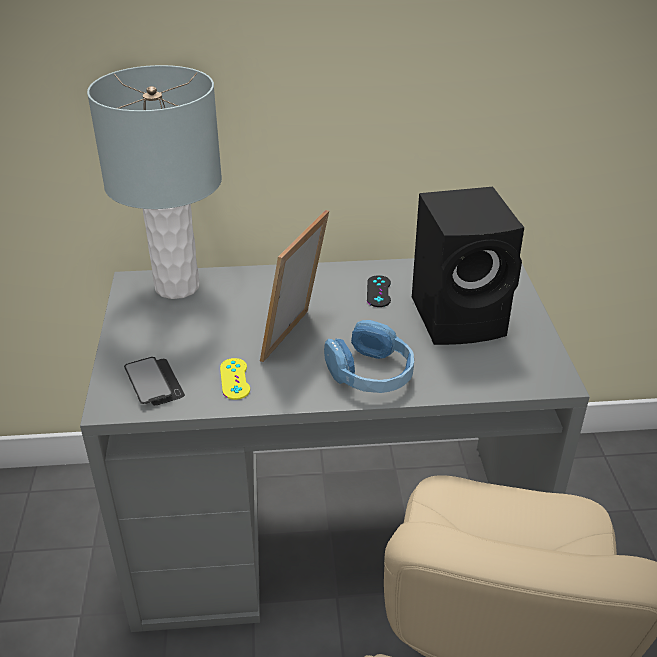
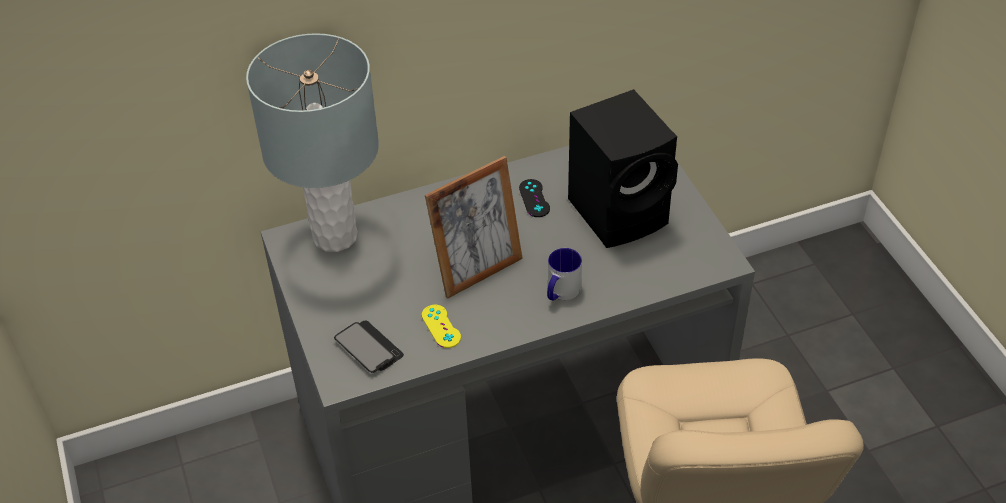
camera: 15 degrees left, 10 degrees up
(295, 338) = (477, 270): picture frame -> picture frame turned 135 degrees counterclockwise
(370, 373) = (561, 292): blue headphones -> mug

